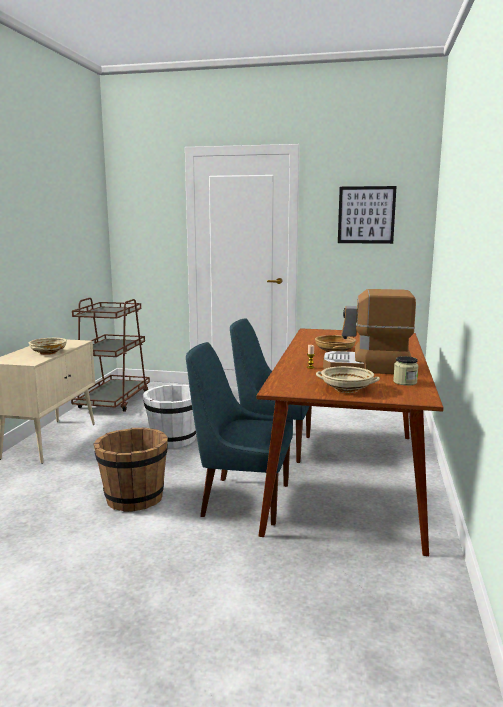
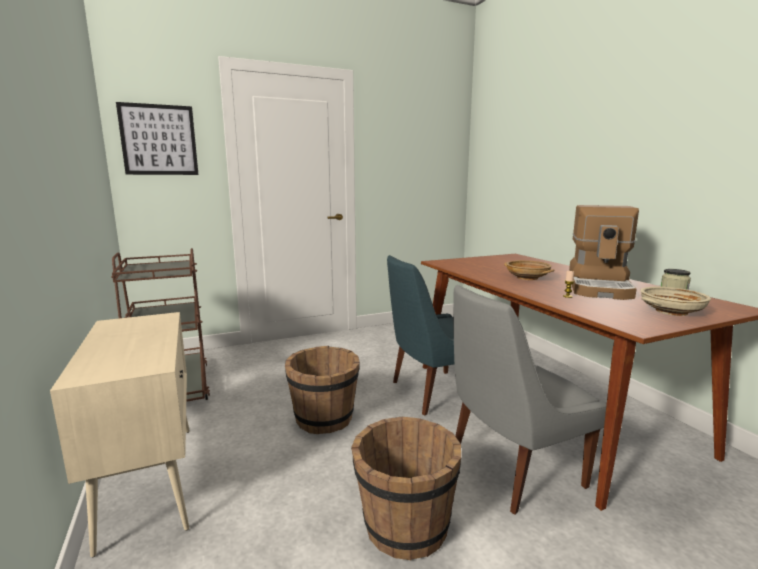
camera: 35 degrees left, 0 degrees up
(48, 352) = (150, 343): beige bowl -> none
(173, 440) = (324, 419): white bucket -> brown bucket
(241, 500) = (511, 469): blue chair -> grey chair
(366, 215) = (416, 148): picture -> picture (159, 140)
(367, 367) = (600, 287): coffee machine -> coffee machine turned 45 degrees counterclockwise

